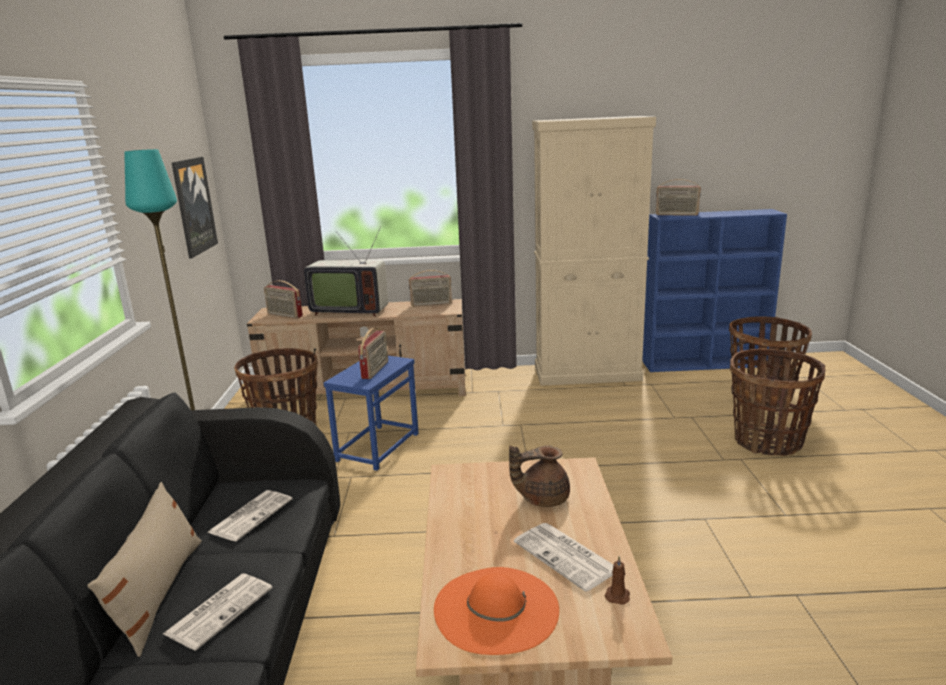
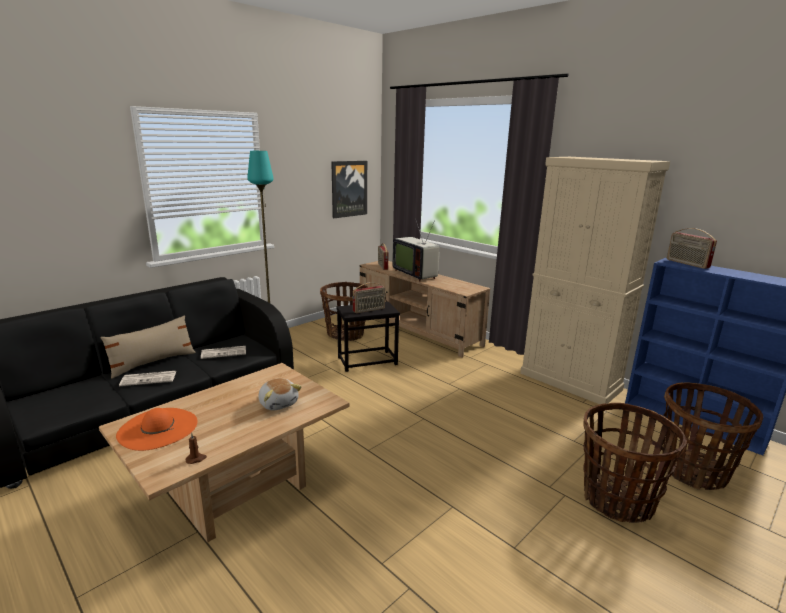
camera: 45 degrees right, 0 degrees up
(377, 447) = (367, 361): blue side table -> black side table
(431, 304) = (464, 285): radio -> none
(542, 498) = (278, 403): brown teapot -> plush toy
(567, 556) = (223, 431): newspaper -> none

